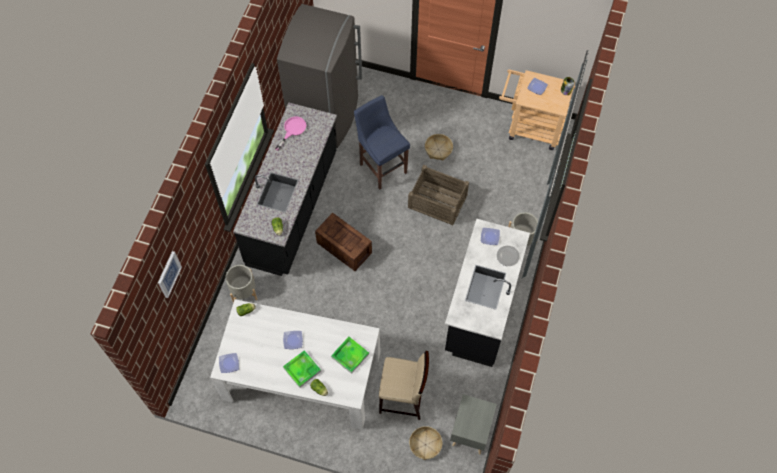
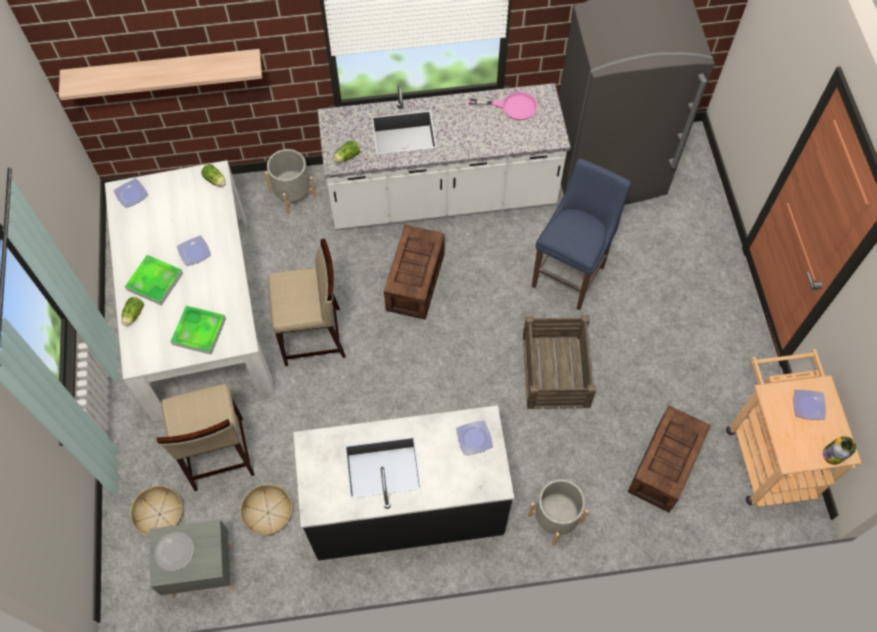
camera: 65 degrees right, 0 degrees up
(168, 274) = (155, 28): picture -> none
(175, 294) = (164, 70): none -> shelf
(293, 209) = (442, 196): black counter -> white counter
(352, 317) = (313, 337): none -> beige stool
(438, 150) = (644, 336): basket -> basket (267, 512)
(508, 256) = (453, 480): plate -> plate (174, 552)
(516, 177) = (664, 467): none -> crate

